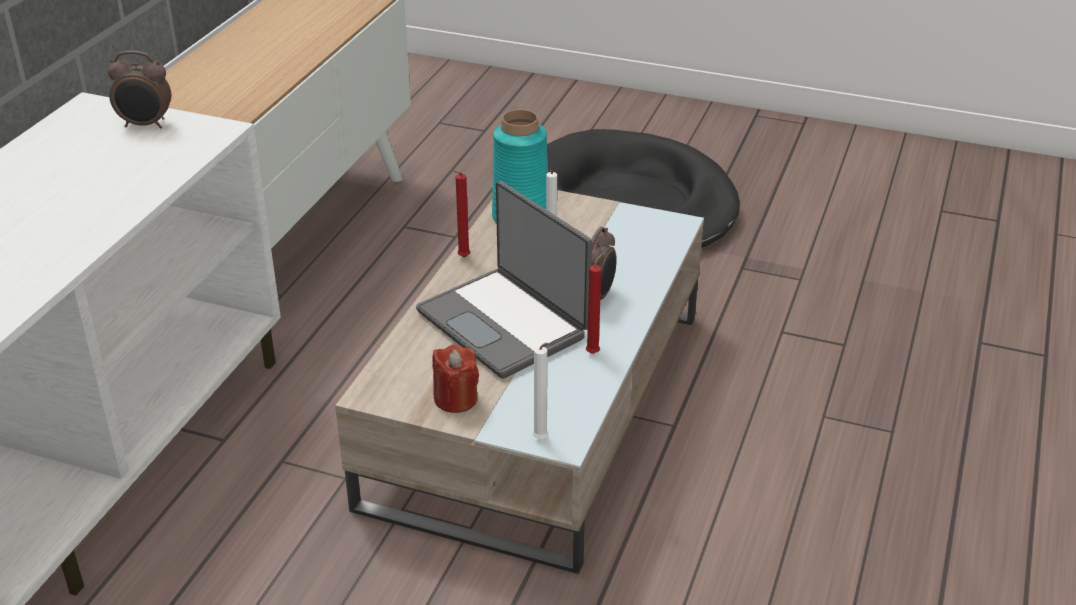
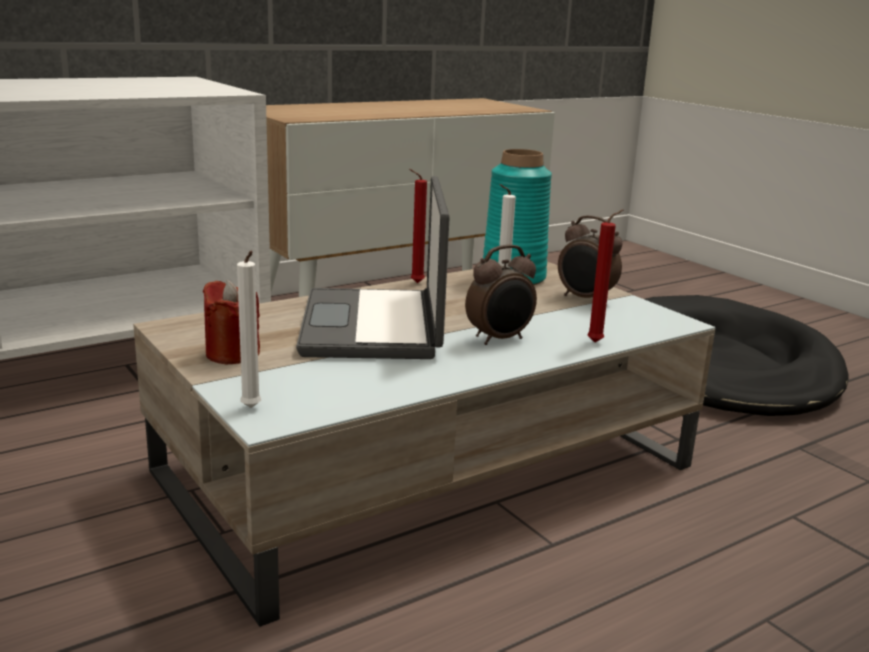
camera: 35 degrees right, 15 degrees down
(146, 125) = (193, 85): alarm clock -> alarm clock (585, 299)
(594, 352) = (426, 371): red candle -> red candle (597, 342)

